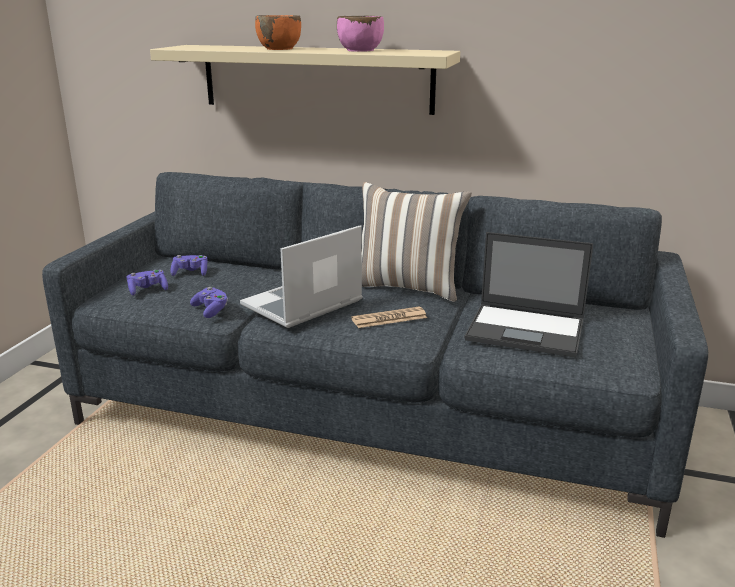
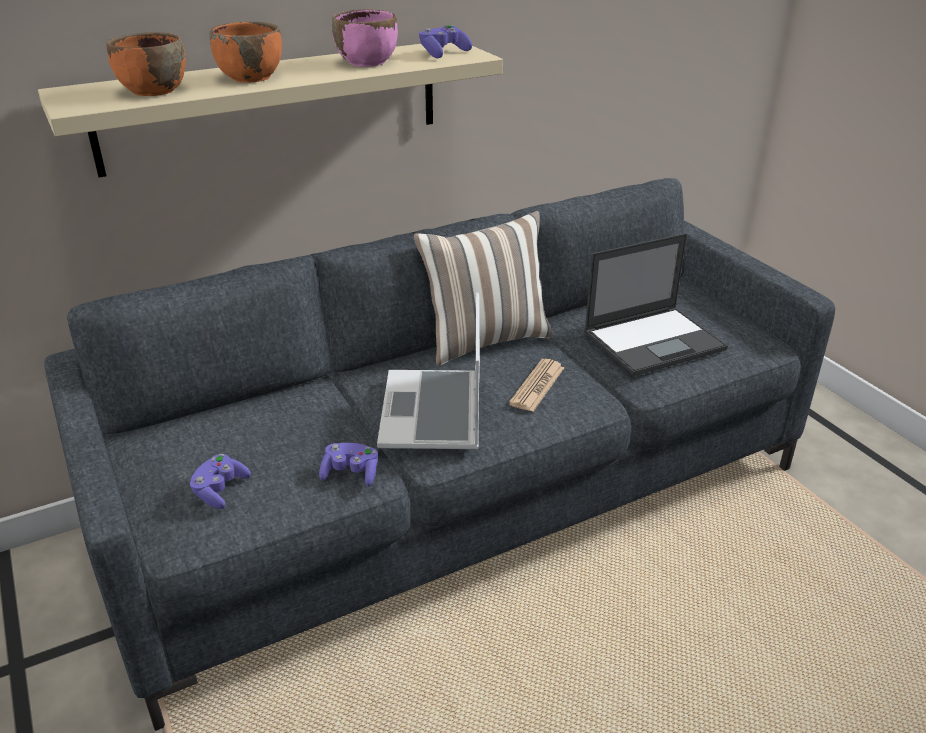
camera: 45 degrees left, 10 degrees up
(190, 273) = (225, 438): purple game controller -> purple game controller (443, 53)
(220, 48) = (153, 91): none -> orange bowl

